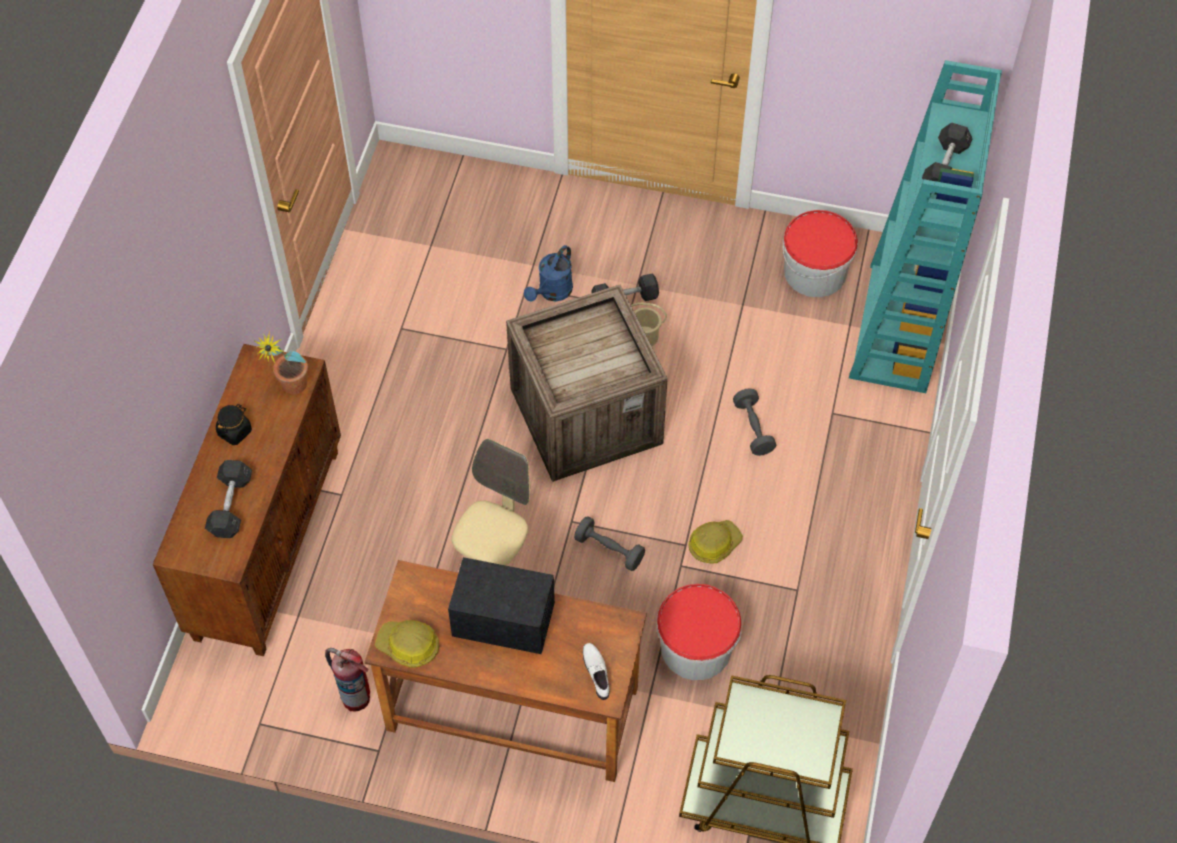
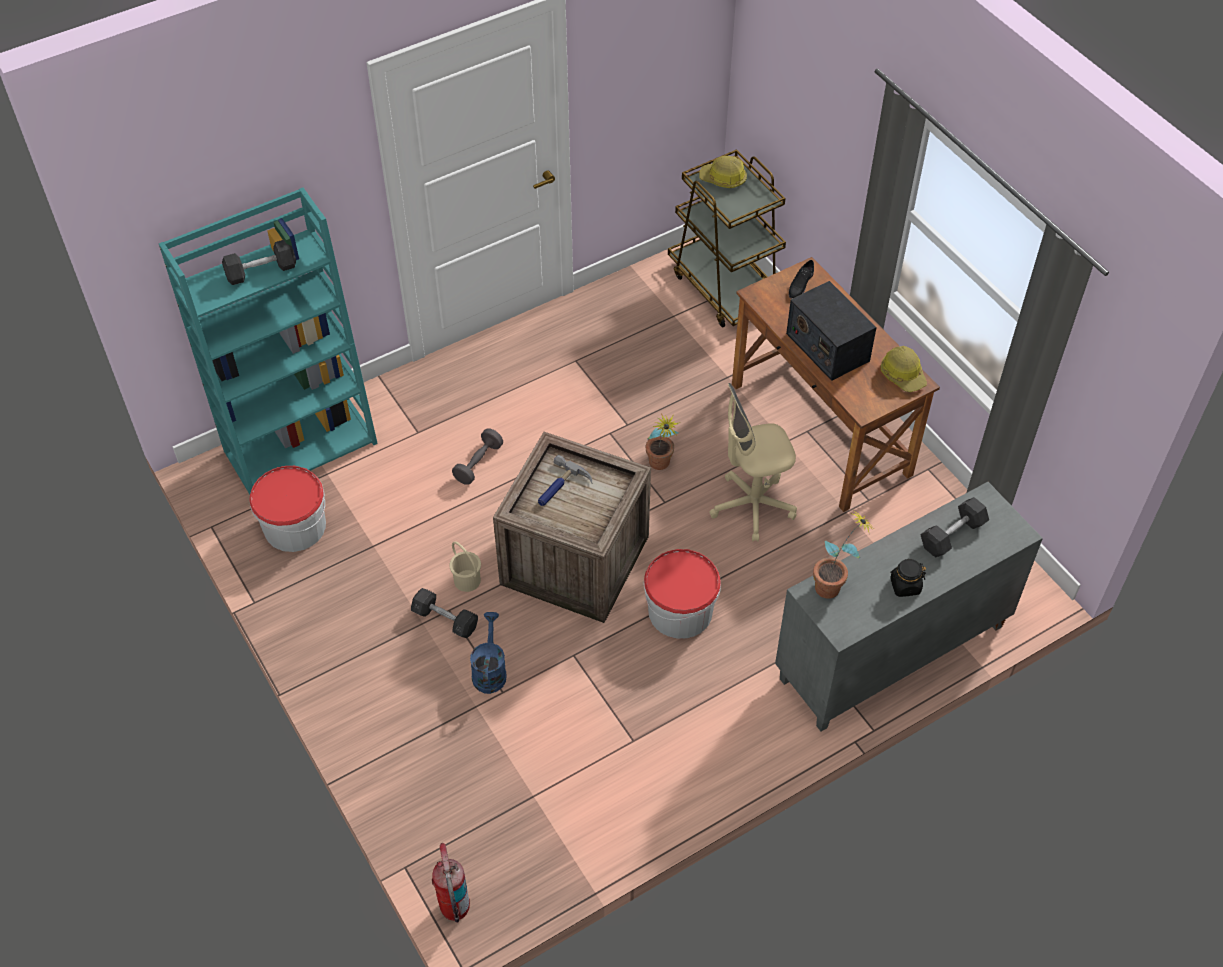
camera: 135 degrees left, 5 degrees down
(267, 542) = (891, 654): brown cabinet -> grey cabinet
(356, 697) = (915, 508): fire extinguisher -> fire extinguisher (454, 908)
(552, 293) = (489, 670): blue watering can -> blue watering can turned 75 degrees counterclockwise
(597, 672) = (800, 284): white shoe -> black shoe
(601, 350) = (560, 488): none -> hammer
(609, 549) = (660, 467): grey dumbbell -> potted plant
(696, 648) = (673, 378): bucket -> bucket (680, 611)
(713, 544) = (592, 420): hard hat -> hard hat (723, 179)

